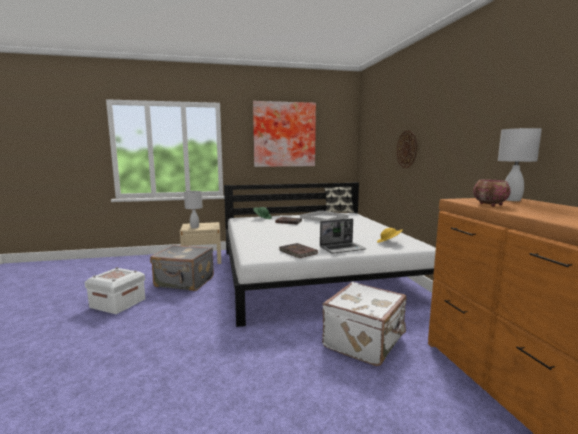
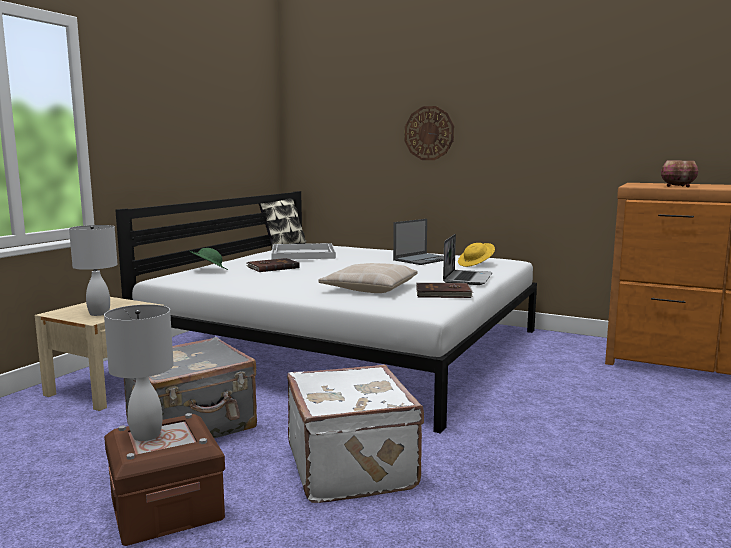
camera: 50 degrees left, 0 degrees up
(118, 303) = (166, 509): white storage box -> brown storage box
(281, 240) = (369, 288): none -> beige pillow
(284, 134) = (189, 102): picture -> none
(365, 342) = (572, 384): white suitcase -> white suitcase (353, 466)
(371, 233) = (423, 259): none -> laptop
(512, 200) = (653, 183): white table lamp -> white table lamp (146, 434)

